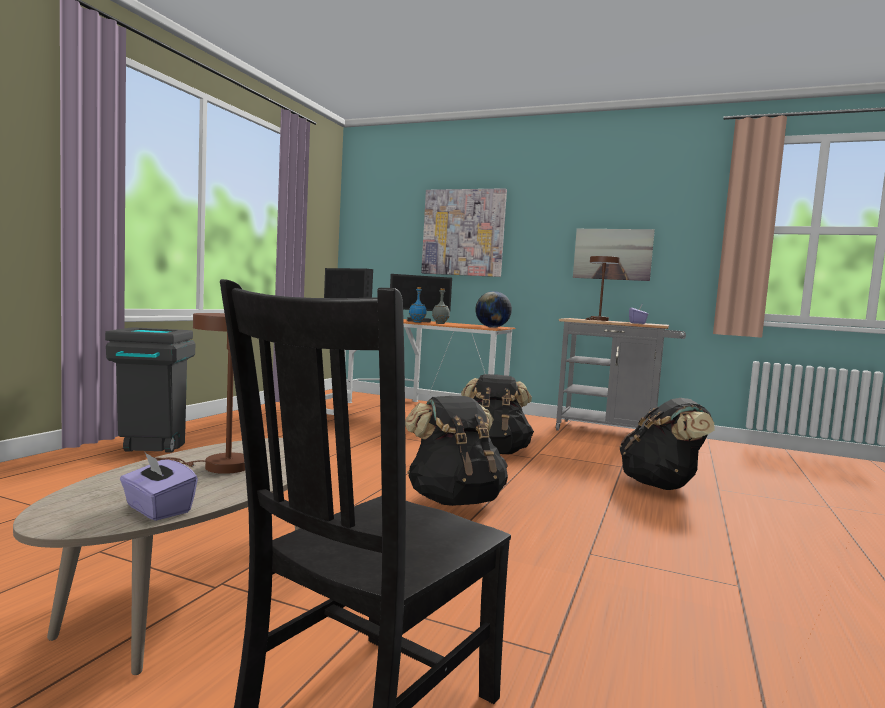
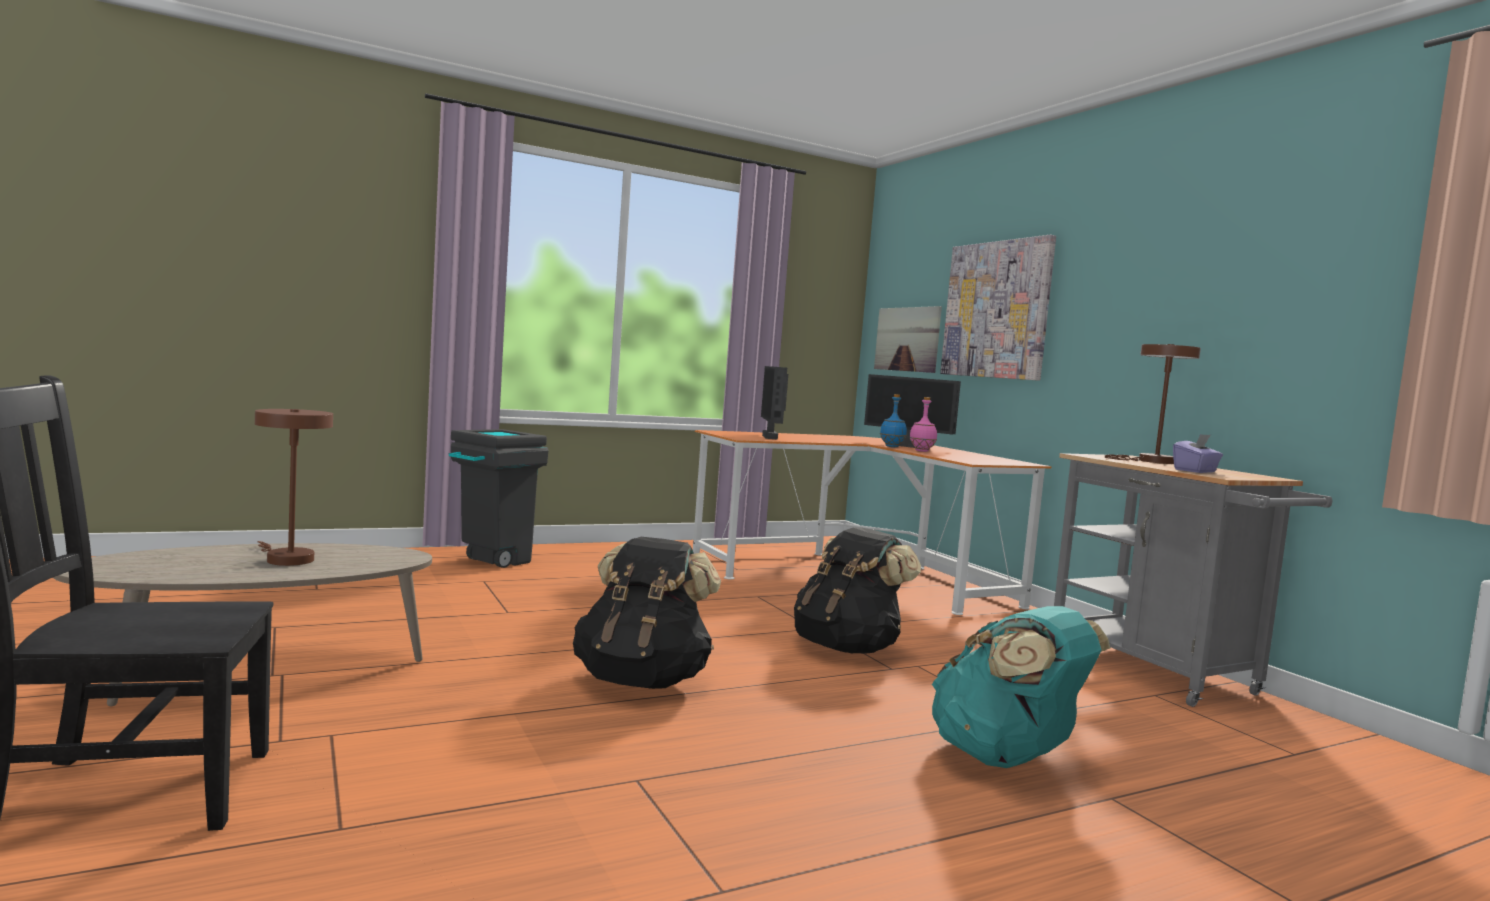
camera: 40 degrees right, 0 degrees up
(157, 509) = (150, 573): purple tissue box -> none
(440, 323) = (921, 451): grey bottle -> pink bottle
(492, 327) = (986, 462): globe -> none
(612, 254) = (1211, 340): picture -> picture (907, 339)
(661, 485) = (1006, 758): black backpack -> turquoise backpack

